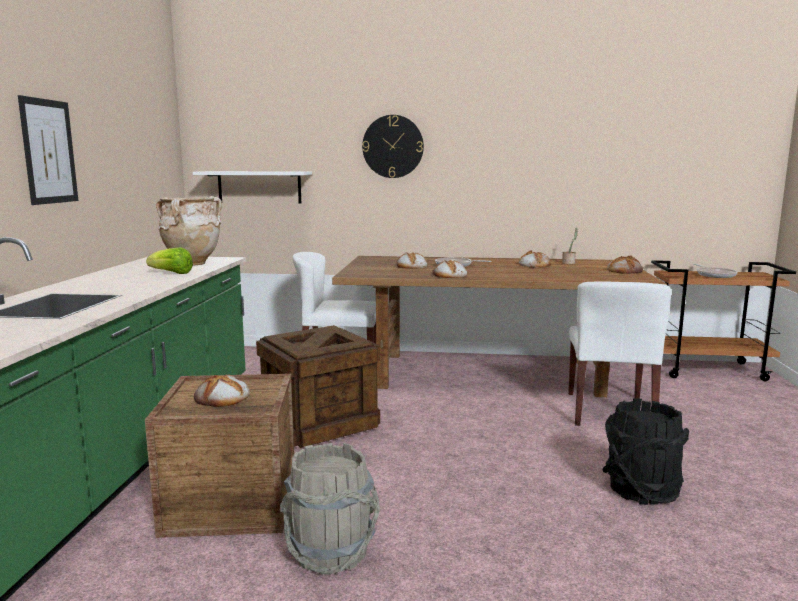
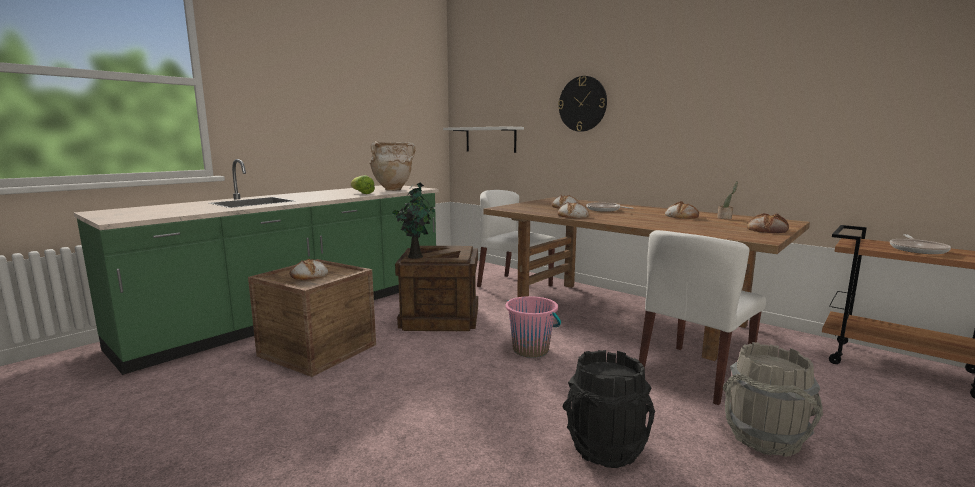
camera: 35 degrees right, 0 degrees up
(49, 151) = (311, 111): picture -> none
(302, 348) = (415, 256): none -> potted plant
(331, 552) = (315, 398): grey bucket -> grey bucket (765, 438)
(462, 429) = (531, 350): none -> pink bucket

